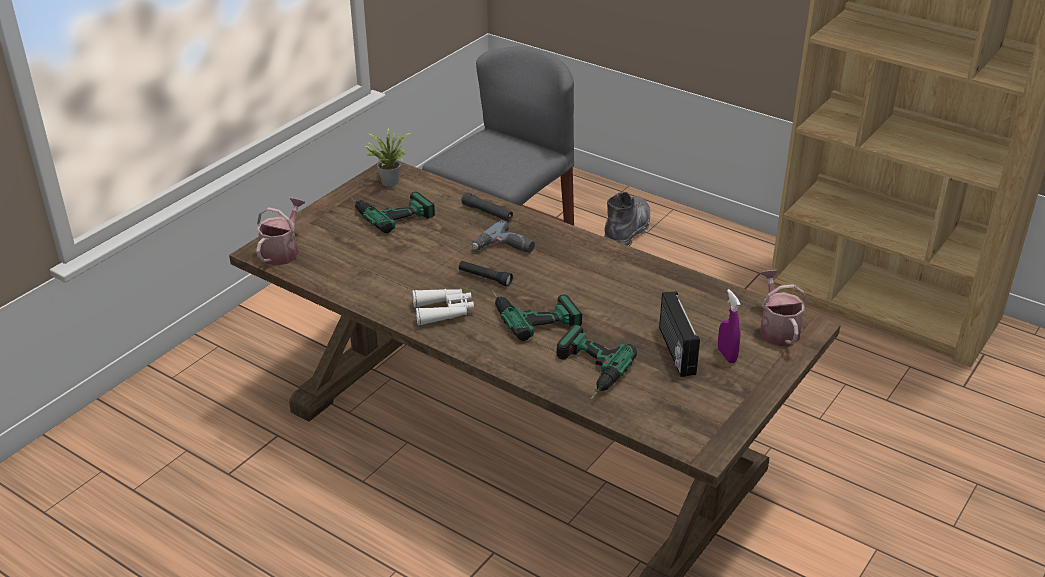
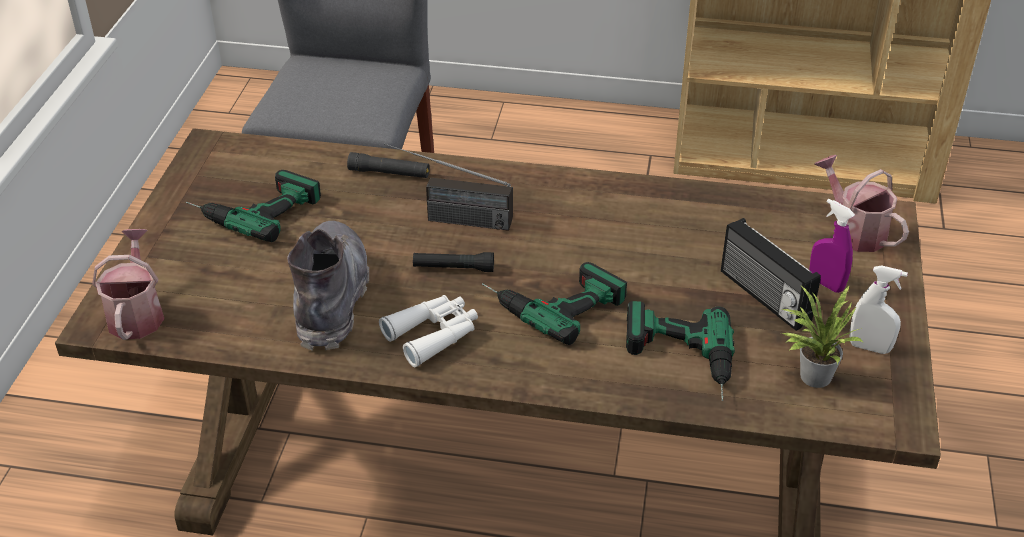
camera: 25 degrees left, 5 degrees up
(388, 181) = (220, 163): potted plant -> potted plant (811, 375)
(504, 248) = (447, 218): power drill -> radio
(626, 231) = (467, 144): grey boot -> grey boot (331, 298)
(723, 401) = (869, 347): none -> white spray bottle

